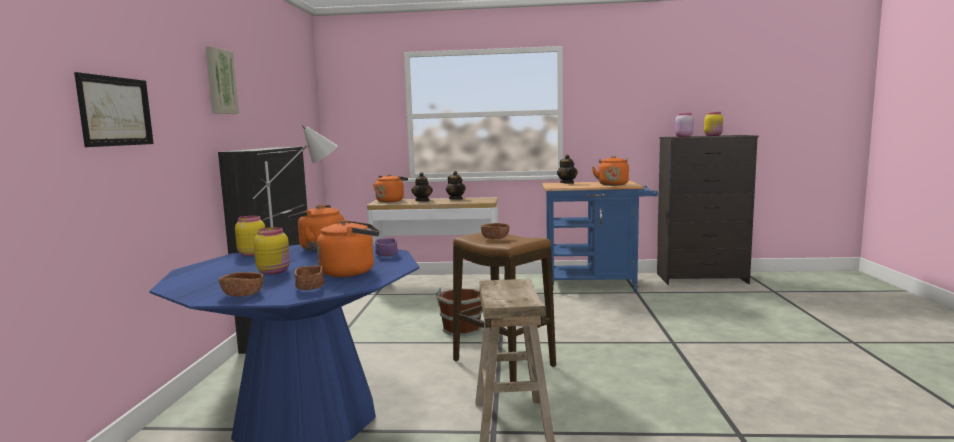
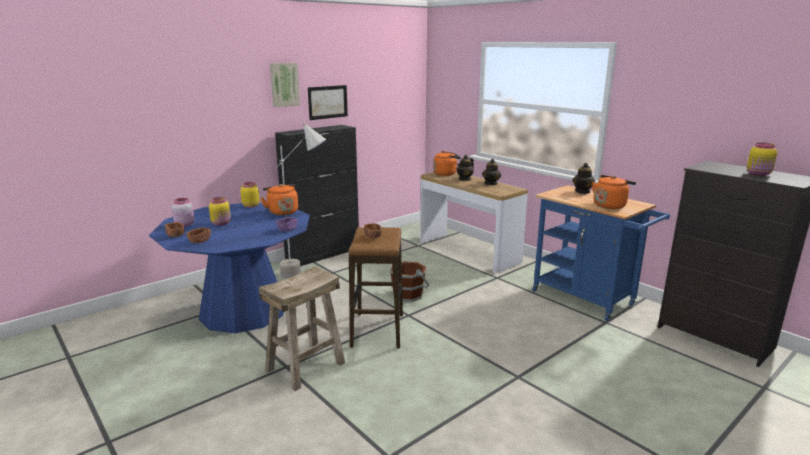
camera: 45 degrees right, 10 degrees up
(116, 111) = (182, 116): picture -> picture (327, 102)
(351, 272) = (239, 237): orange kettle -> none
(683, 136) = (720, 167): pink jar -> pink jar (184, 224)

